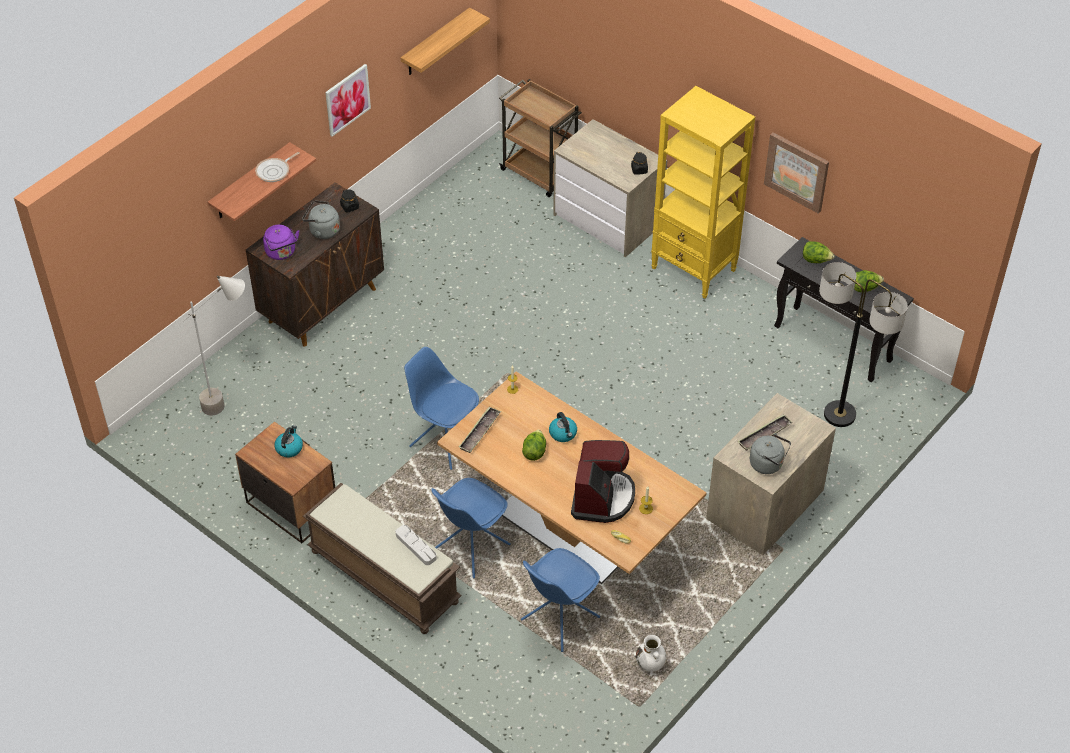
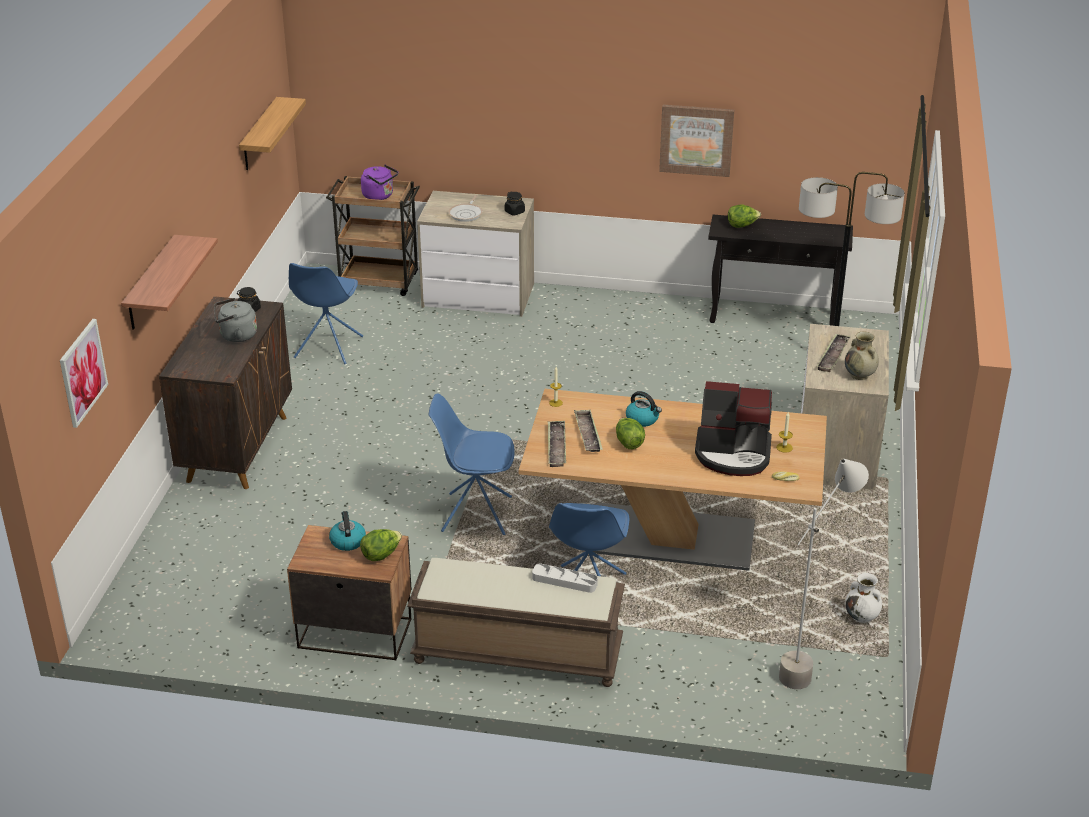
camera: 30 degrees left, 15 degrees down
(232, 402) = (201, 564): grey floor lamp -> grey floor lamp (810, 663)
(275, 171) = (179, 259): frying pan -> frying pan (466, 214)
(281, 253) = (205, 366): purple kettle -> purple kettle (380, 196)
(347, 99) = (209, 189): picture -> picture (82, 372)
(511, 430) = (588, 434): none -> tray
(559, 619) = (736, 616): blue chair -> blue chair (328, 348)
(602, 497) = (733, 454): coffee machine -> coffee machine turned 120 degrees clockwise
(694, 269) = (596, 306): yellow bookcase -> none
(768, 464) = (860, 375): grey kettle -> beige vase
(865, 288) = (805, 231): lettuce -> lettuce (381, 555)

